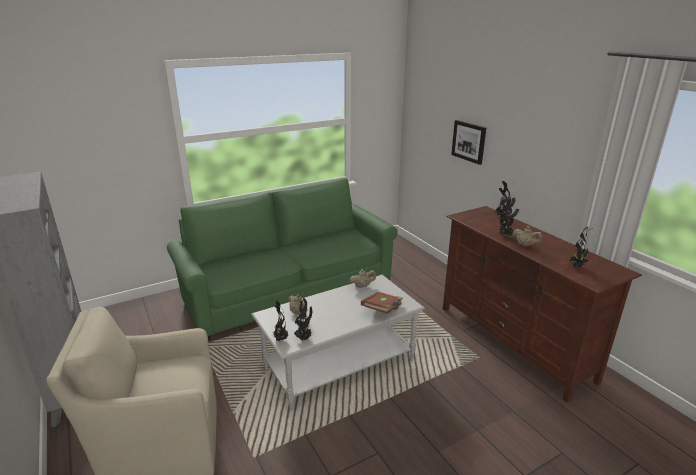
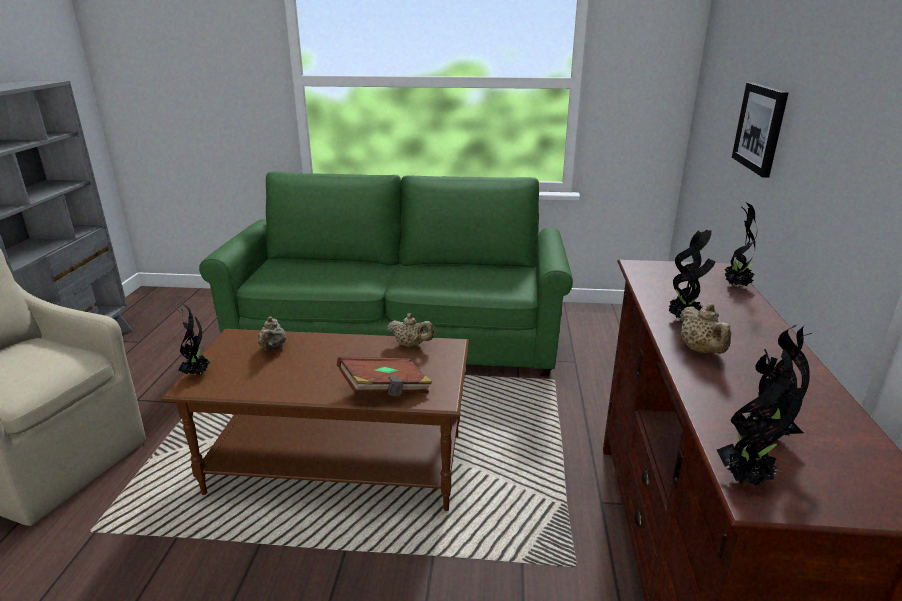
camera: 35 degrees right, 0 degrees up
(304, 338) = (223, 385): potted plant -> potted plant (747, 479)
(339, 365) = (339, 463): grey coffee table -> brown coffee table

